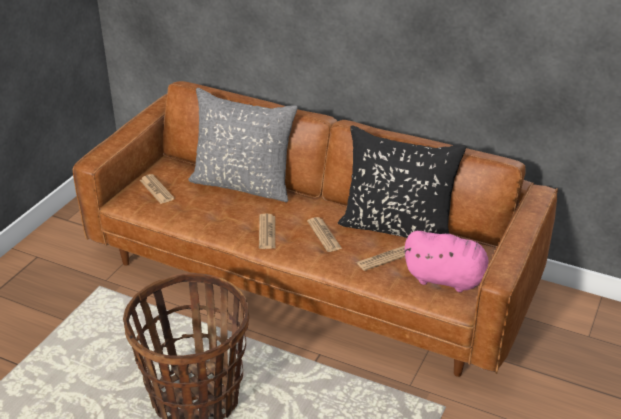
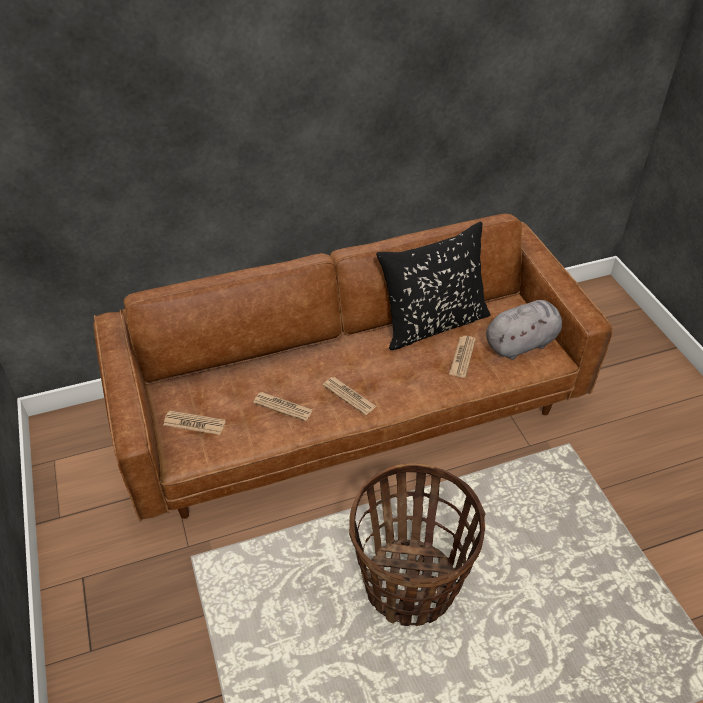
camera: 45 degrees left, 10 degrees up
(243, 184) = (263, 365): grey pillow -> none
(324, 235) = (394, 367): newspaper -> newspaper (283, 406)
(448, 280) = (522, 343): pink plush toy -> grey plush toy

